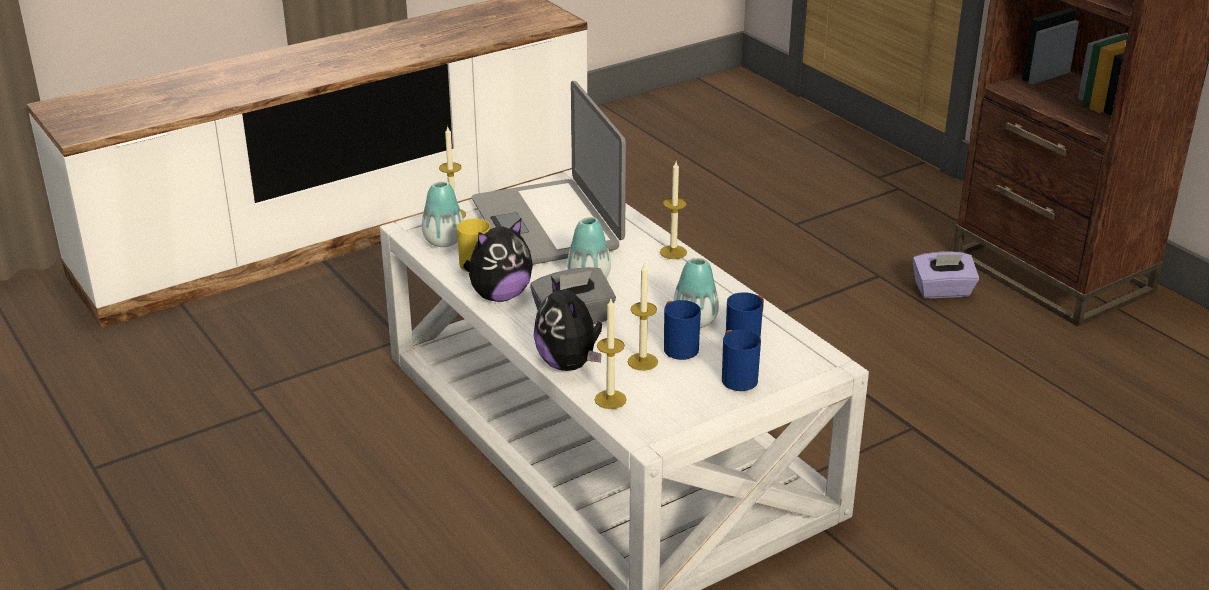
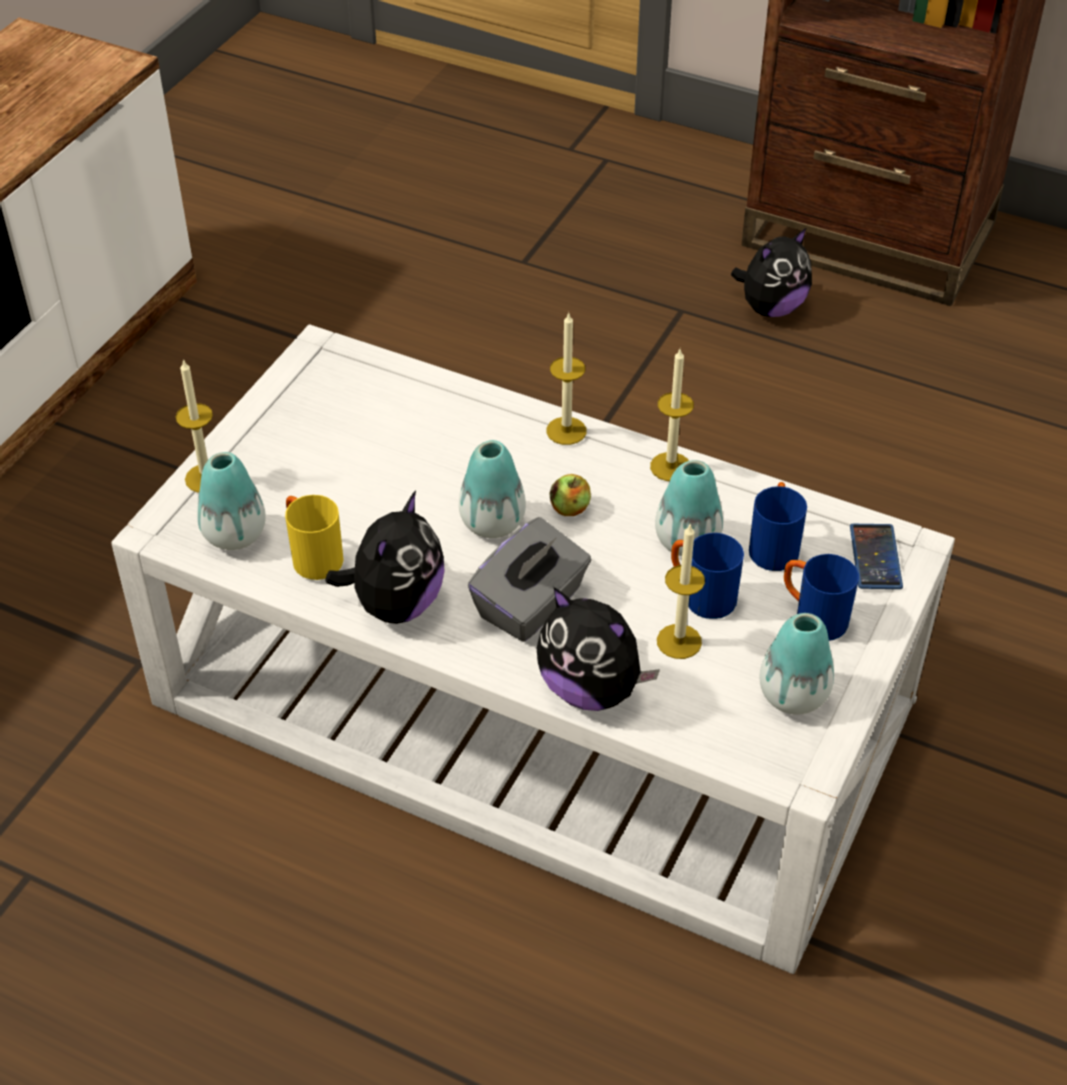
camera: 30 degrees left, 15 degrees up
(548, 224) = (358, 444): laptop -> none
(610, 399) = (695, 728): candle -> candle (670, 467)
(640, 286) = (570, 509): none -> apple
(684, 405) = (793, 695): none -> vase
(804, 363) = (875, 557): none -> phone
(942, 291) = (771, 308): purple tissue box -> plush toy

